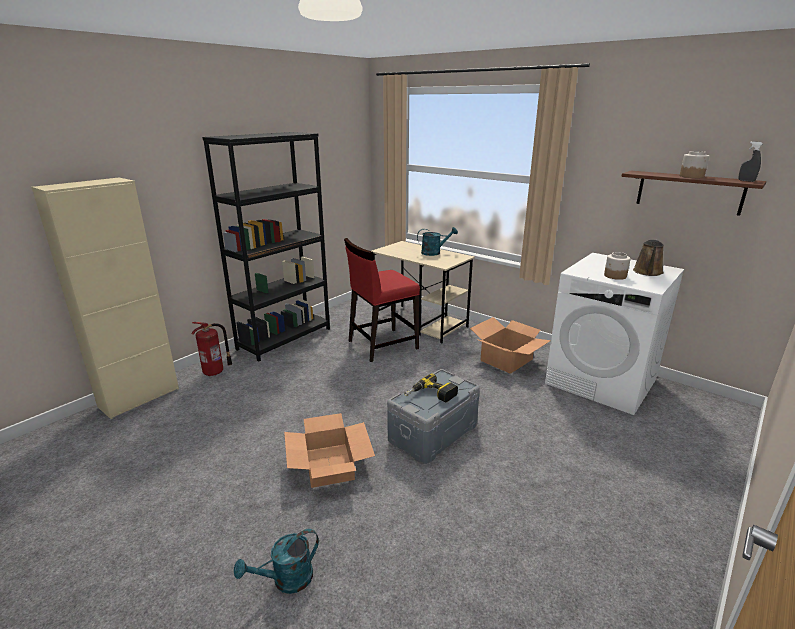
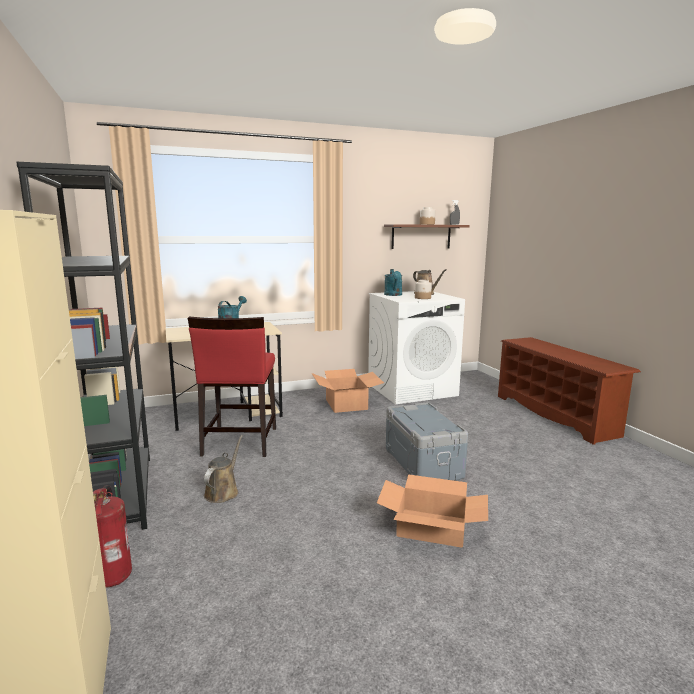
camera: 60 degrees left, 10 degrees down
(286, 581) = (594, 594): turquoise watering can -> turquoise watering can (393, 295)
(312, 366) = (223, 491): none -> brown watering can
(430, 395) = (426, 421): power drill -> none
(696, 509) = (556, 415): none -> brown shoe rack

